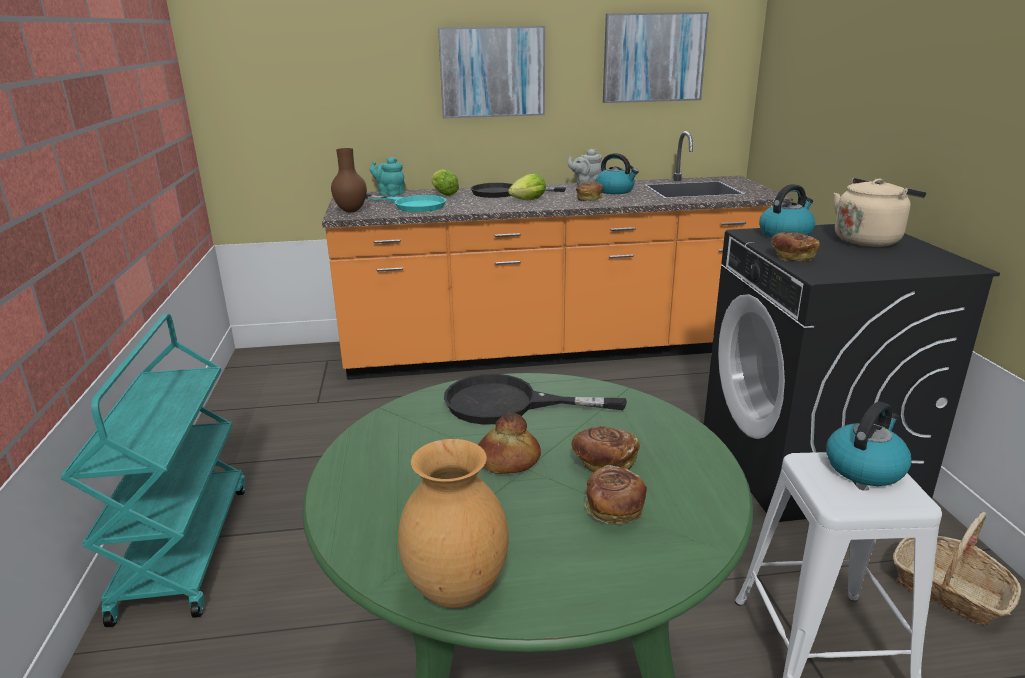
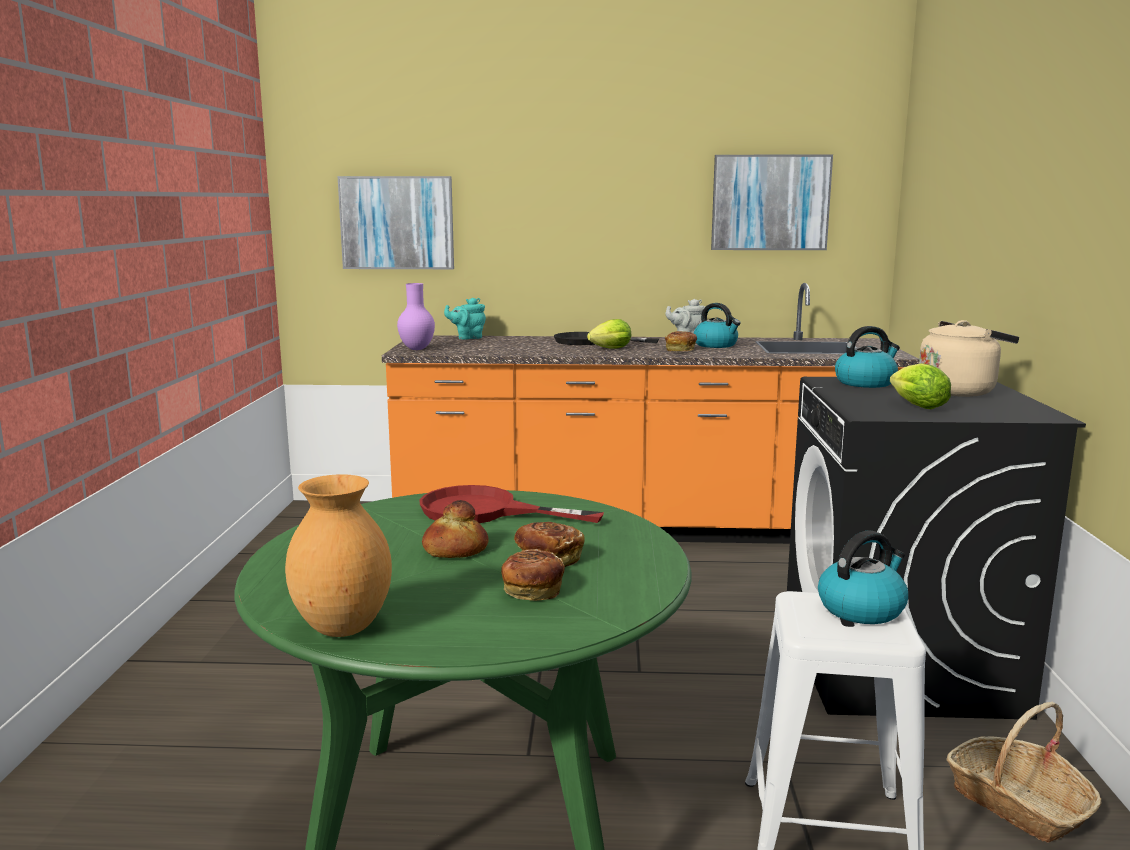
camera: 10 degrees right, 10 degrees down
(184, 548) = (176, 668): turquoise cart -> none
(350, 211) = (416, 349): brown vase -> purple vase
(389, 193) = (467, 337): turquoise teapot -> turquoise teapot turned 60 degrees counterclockwise
(412, 205) = (483, 347): turquoise frying pan -> none
(443, 194) = (523, 340): lettuce -> lettuce (914, 405)
(492, 72) = (587, 214): picture -> picture (397, 223)
(508, 404) = (485, 511): black frying pan -> red frying pan
(791, 256) = (852, 399): bread -> none

